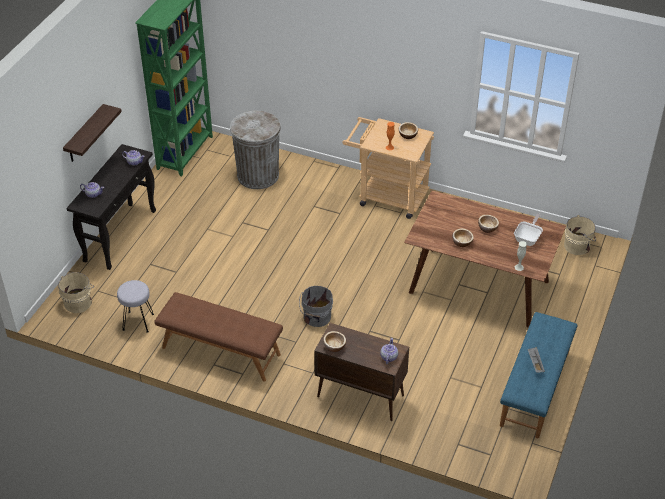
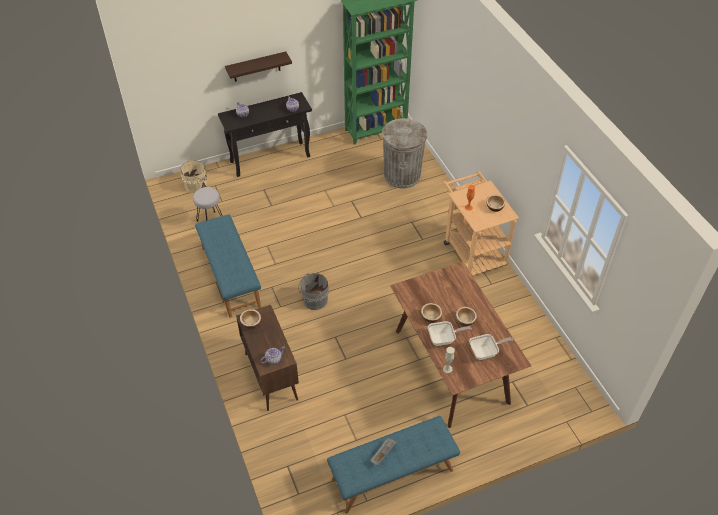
camera: 45 degrees right, 5 degrees up
(220, 351) = (230, 277): brown bench -> blue bench
(490, 250) = (444, 339): none -> frying pan
(578, 246) = (573, 395): beige bucket -> none

